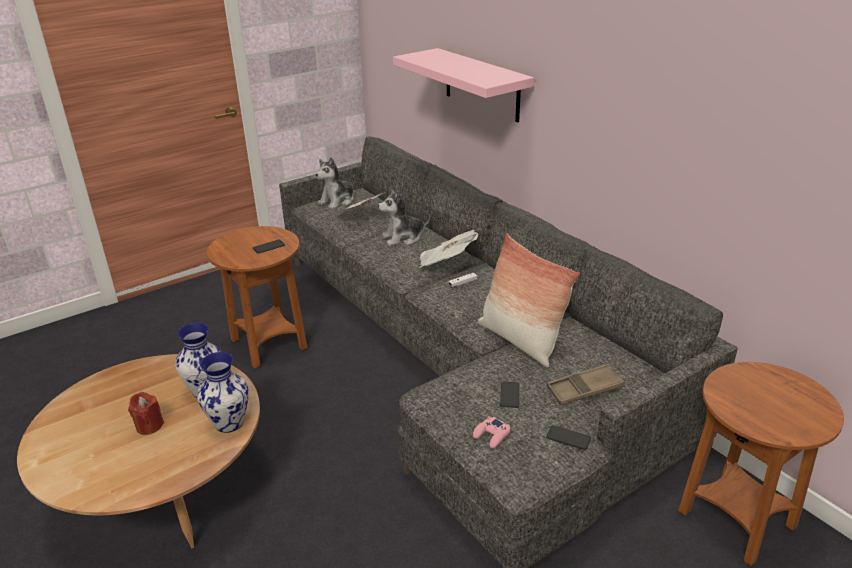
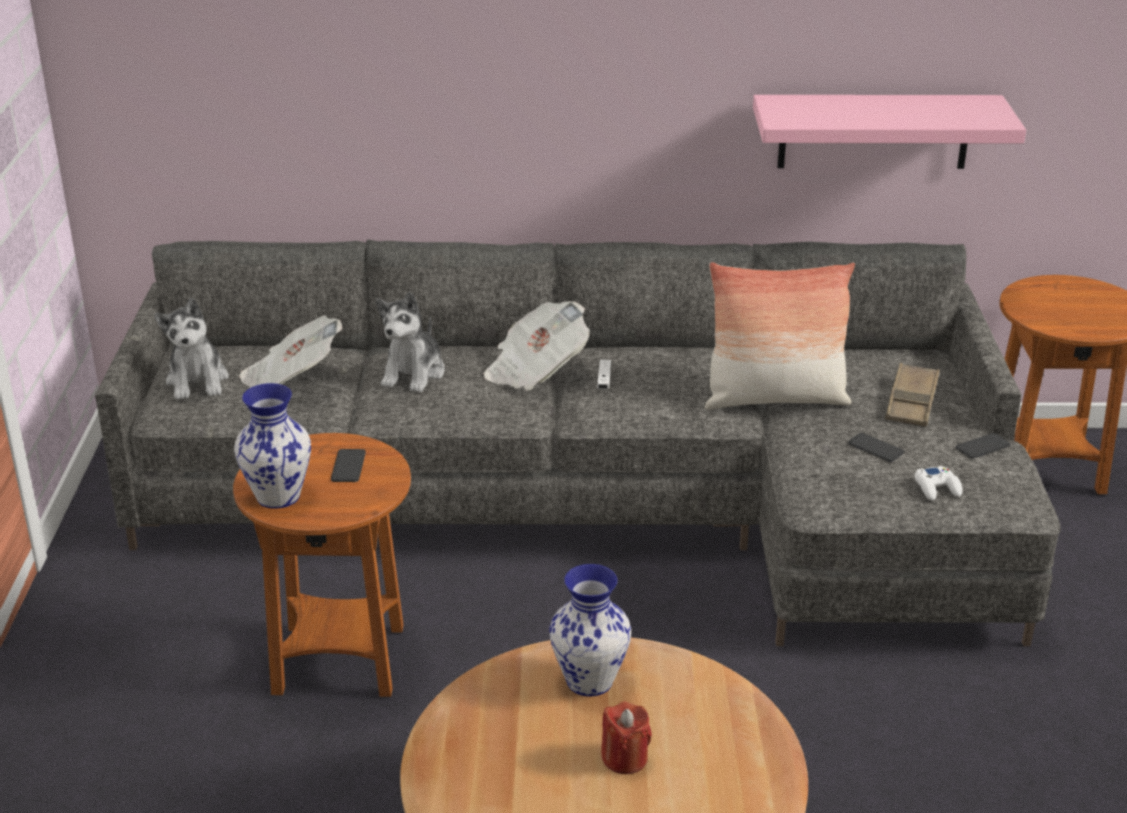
camera: 55 degrees left, 0 degrees up
(229, 422) = (693, 680): vase -> vase (277, 496)
(482, 85) = (449, 78): pink shelf -> pink shelf (874, 131)
(492, 436) = (937, 488): pink game controller -> white game controller

